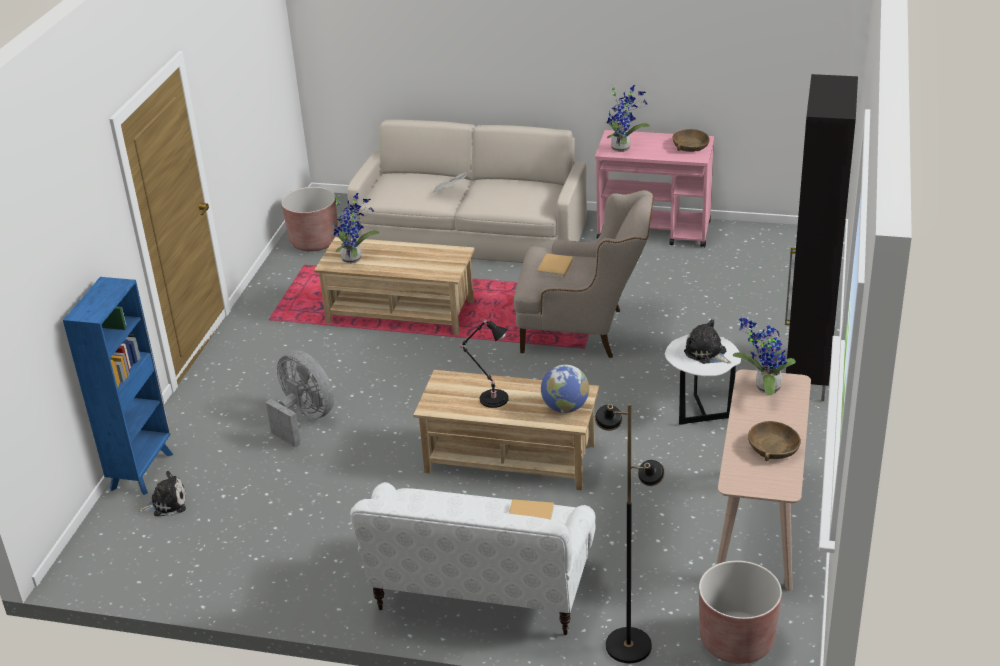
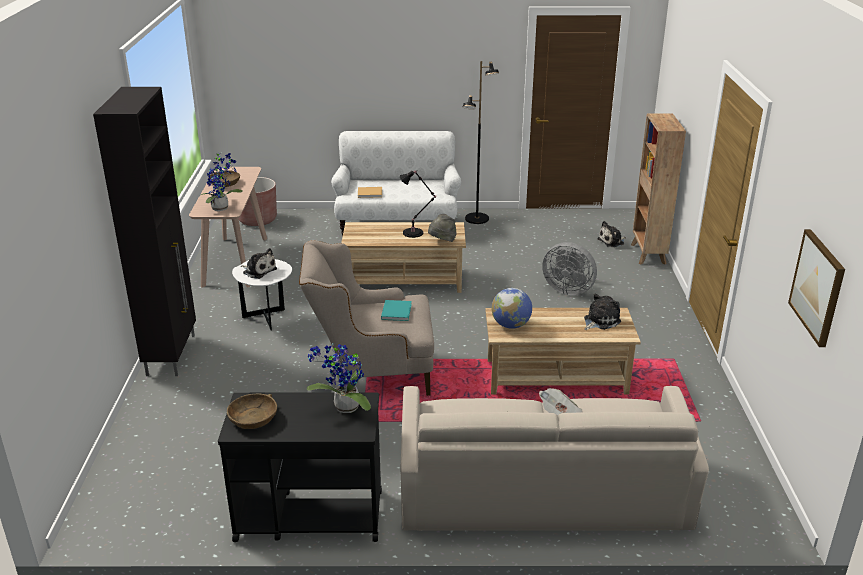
camera: 165 degrees right, 5 degrees down
(143, 470) = (648, 254): blue bookcase -> brown bookcase
(263, 74) = (818, 287): none -> picture
(314, 241) = (721, 455): brown planter -> none
(354, 258) = (600, 321): potted plant -> plush toy
(461, 379) = (442, 241): none -> grey hat
(554, 267) = (396, 311): beige book -> turquoise book
(565, 408) = (361, 232): globe -> globe (511, 325)
(628, 645) = (314, 214): black floor lamp -> black floor lamp (477, 219)
(655, 230) = (308, 515): pink cart -> black cart

